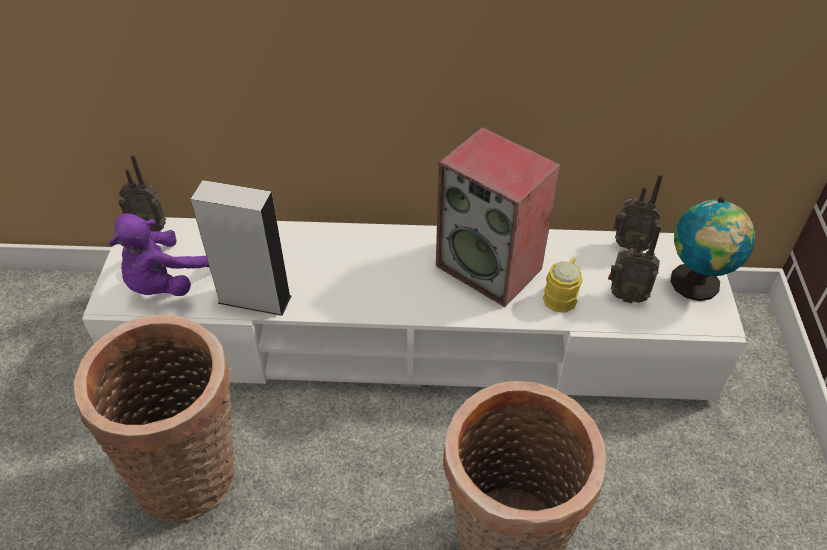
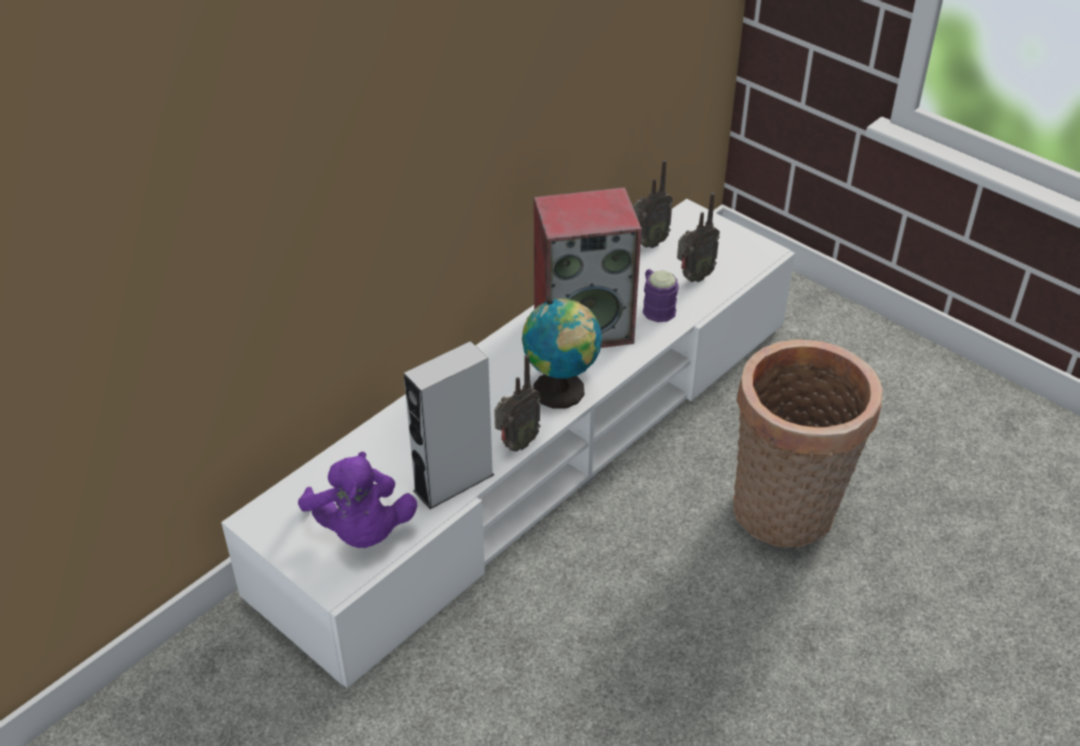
camera: 50 degrees left, 5 degrees down
(150, 227) = (265, 510): radio -> radio (516, 444)
(192, 473) = (526, 681): basket -> none
(562, 294) = (656, 307): yellow mug -> purple mug
(696, 285) = (722, 239): globe -> globe (562, 392)

